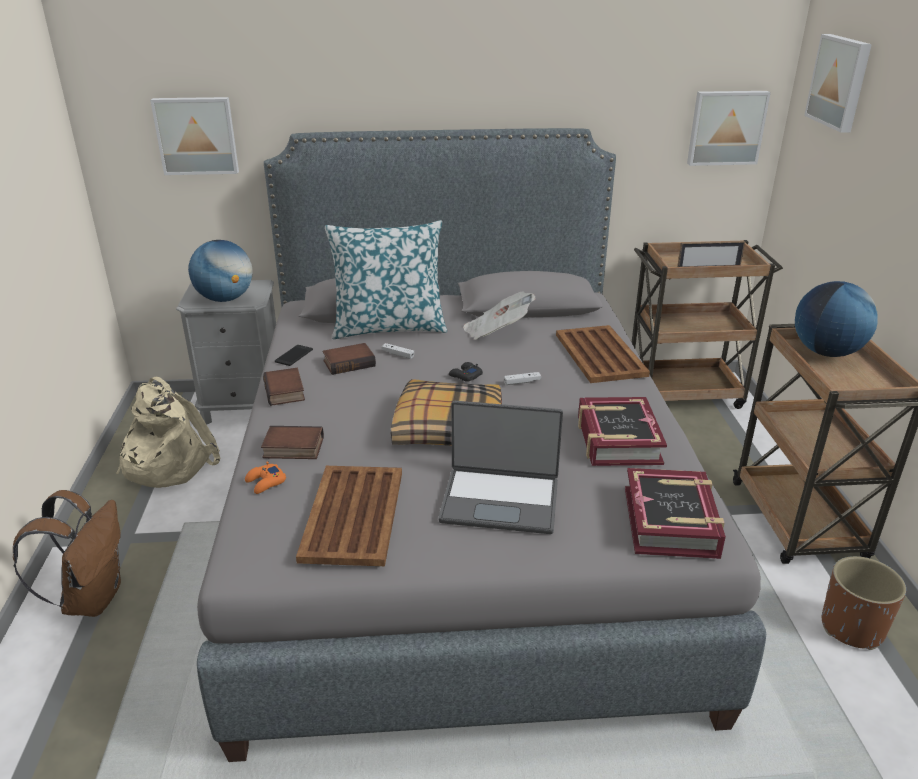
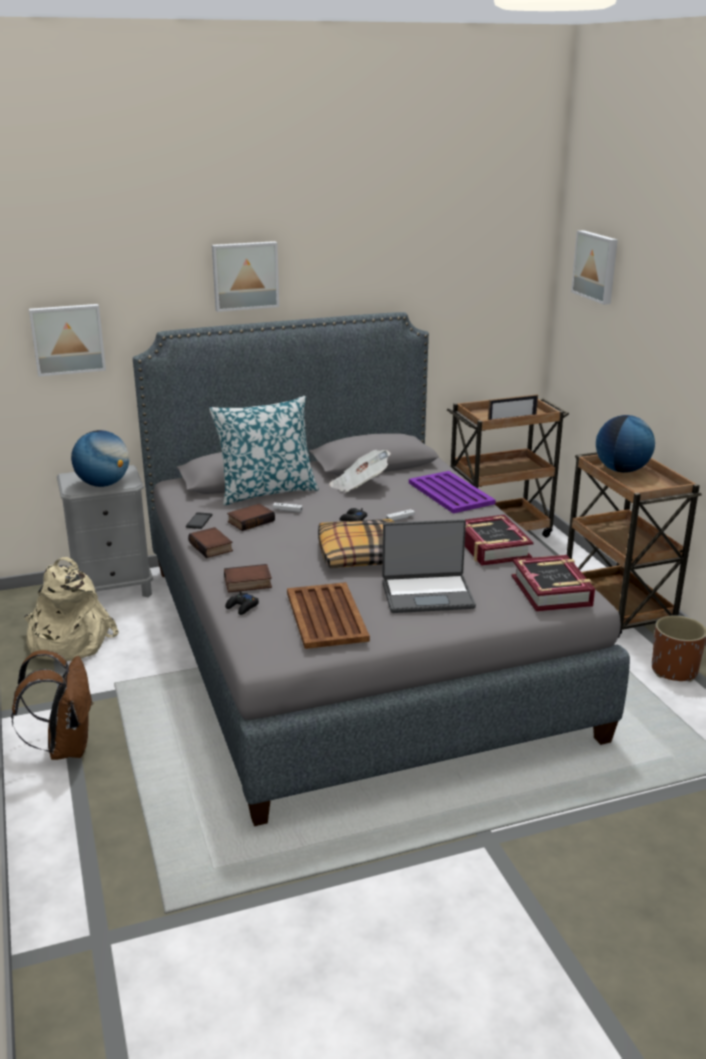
camera: 15 degrees left, 5 degrees down
(265, 482) = (242, 607): orange game controller -> black game controller
(600, 354) = (450, 493): brown tray -> purple tray
(726, 127) = (509, 304): picture -> picture (245, 275)

